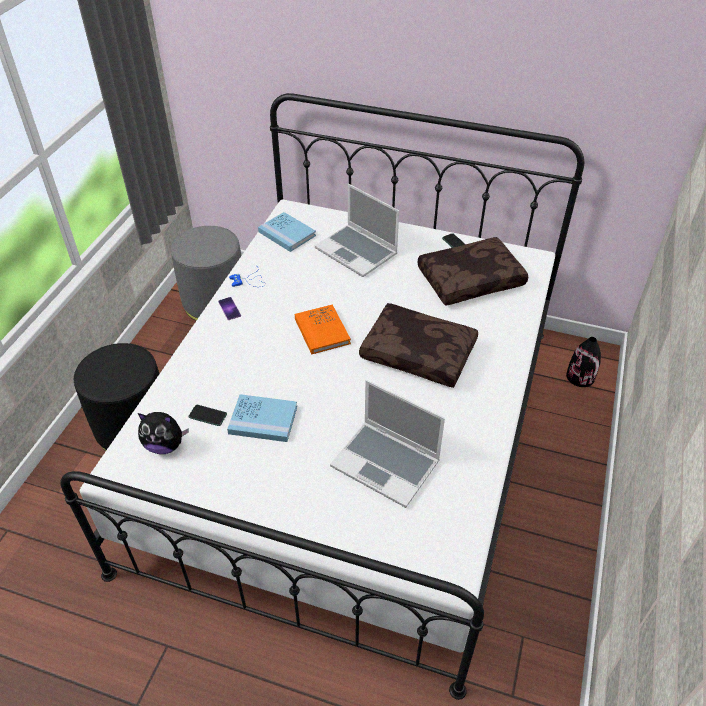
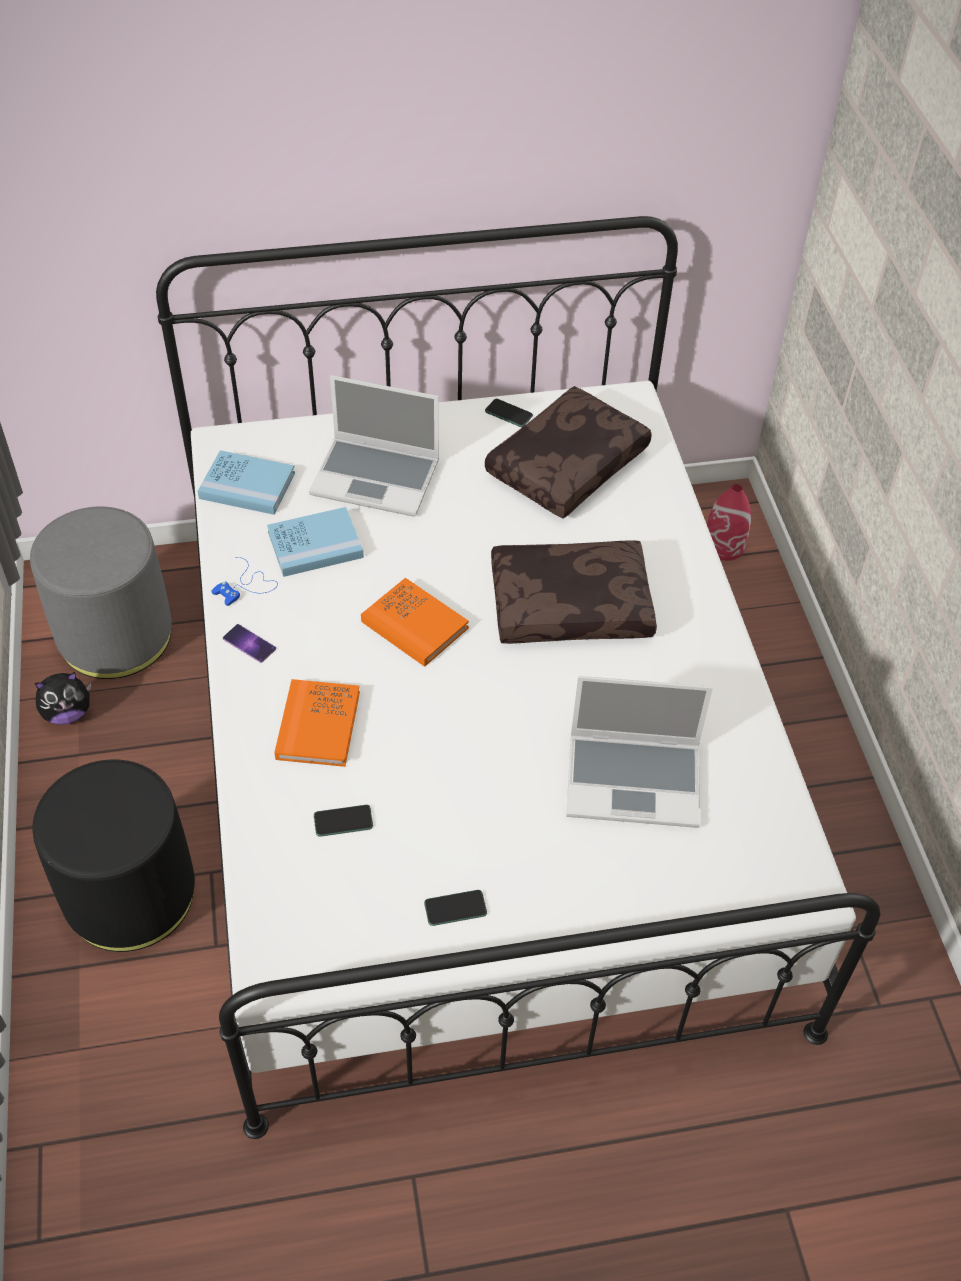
camera: 30 degrees left, 5 degrees up
(165, 445) = (314, 892): plush toy -> plush toy (67, 713)
(231, 488) = (455, 908): none -> phone
(232, 362) = (318, 725): none -> orange book
(263, 420) = (427, 792): blue book -> blue book (315, 545)
(580, 377) = (724, 545): black vase -> red vase

